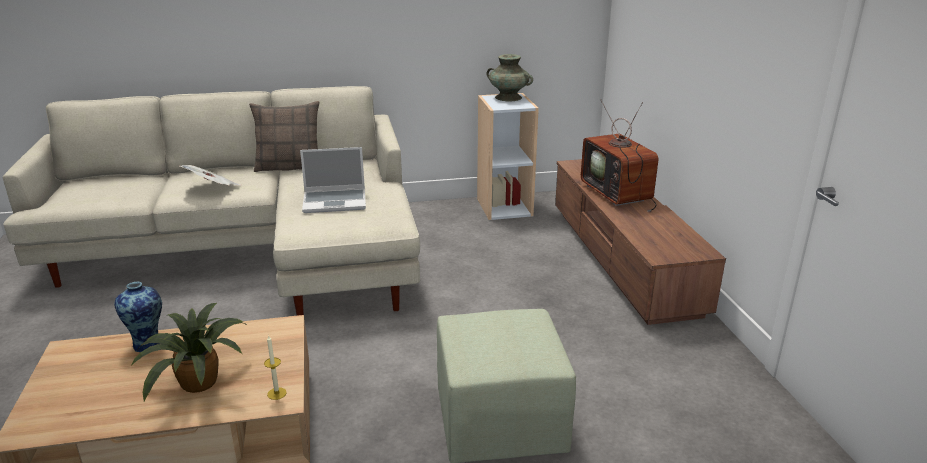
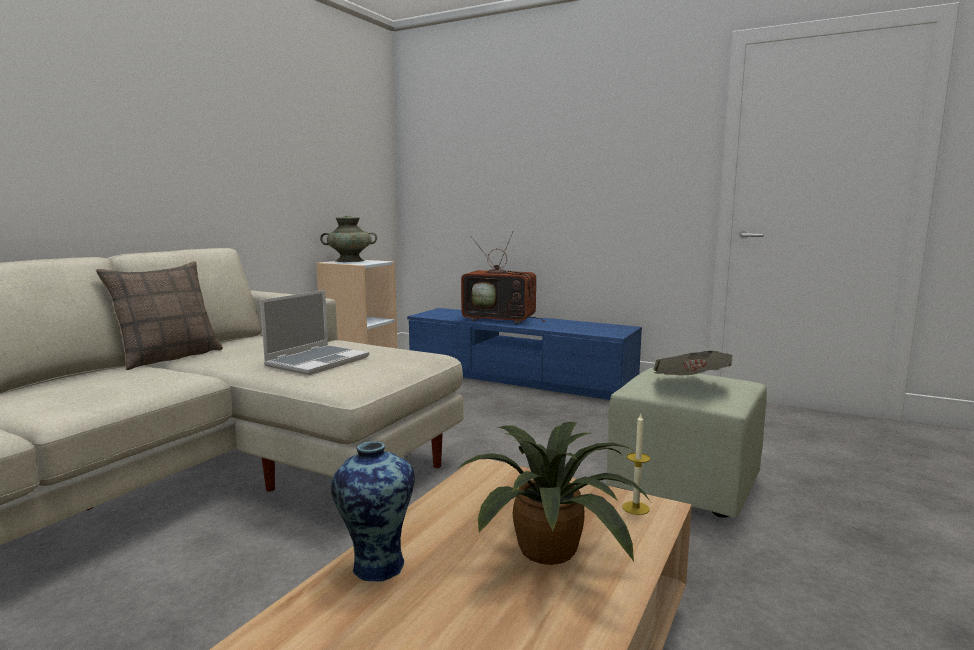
camera: 50 degrees left, 15 degrees down
(213, 189) = (110, 391): newspaper -> newspaper (690, 385)
(623, 260) = (519, 378): brown tv stand -> blue tv stand

